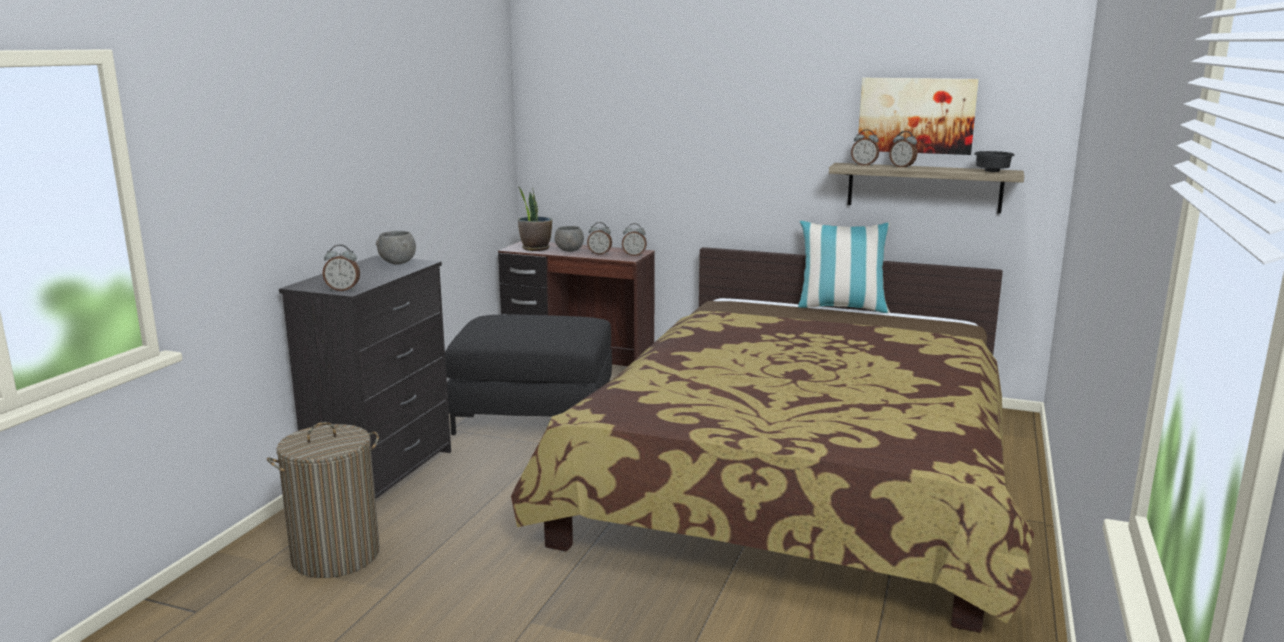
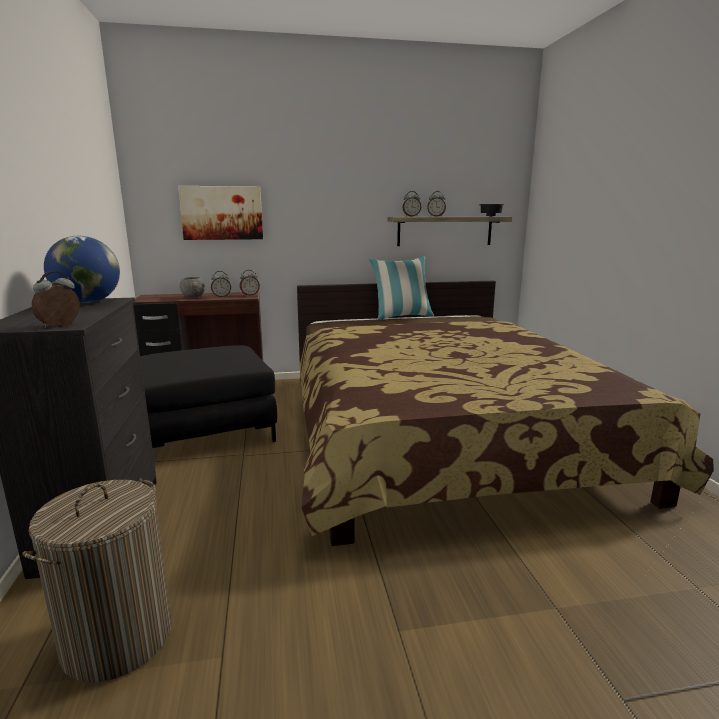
camera: 30 degrees left, 0 degrees up
(343, 290) = (60, 326): alarm clock -> alarm clock turned 150 degrees clockwise
(397, 263) = (88, 302): grey bowl -> globe
(535, 248) = (161, 298): potted plant -> none
(916, 115) = (438, 182): picture -> picture (222, 213)

